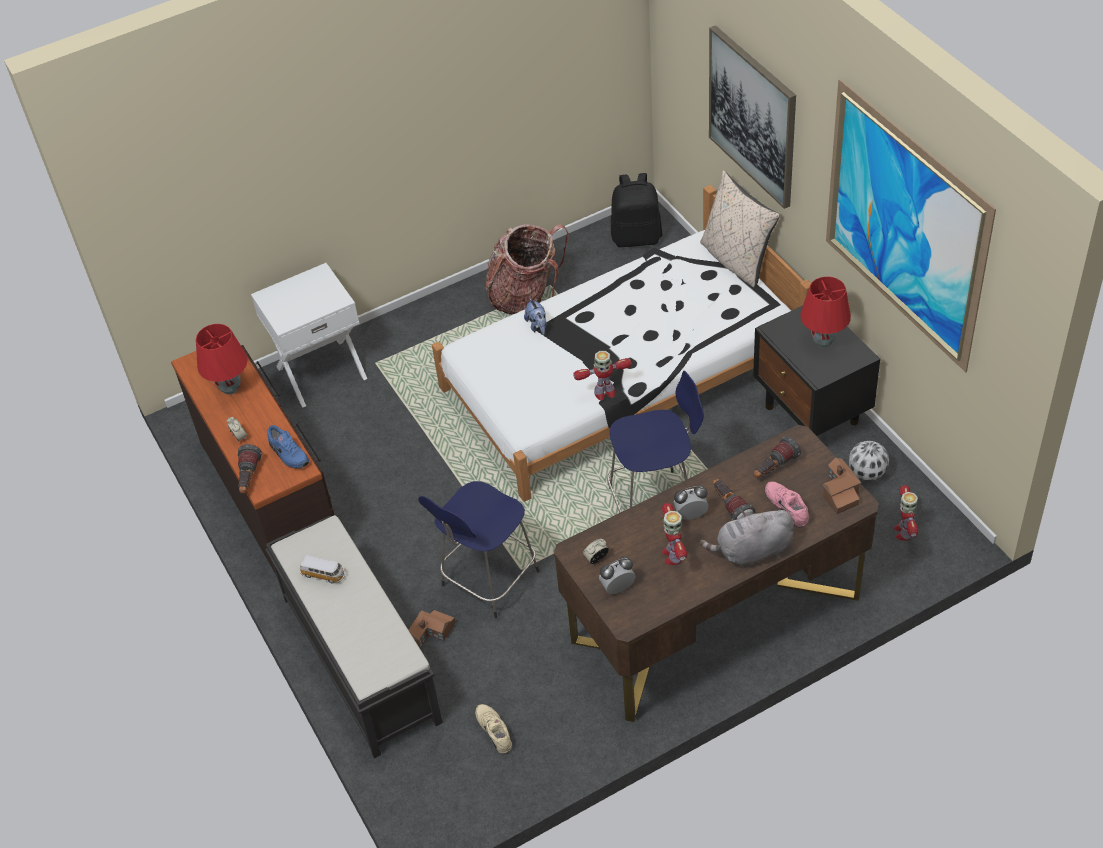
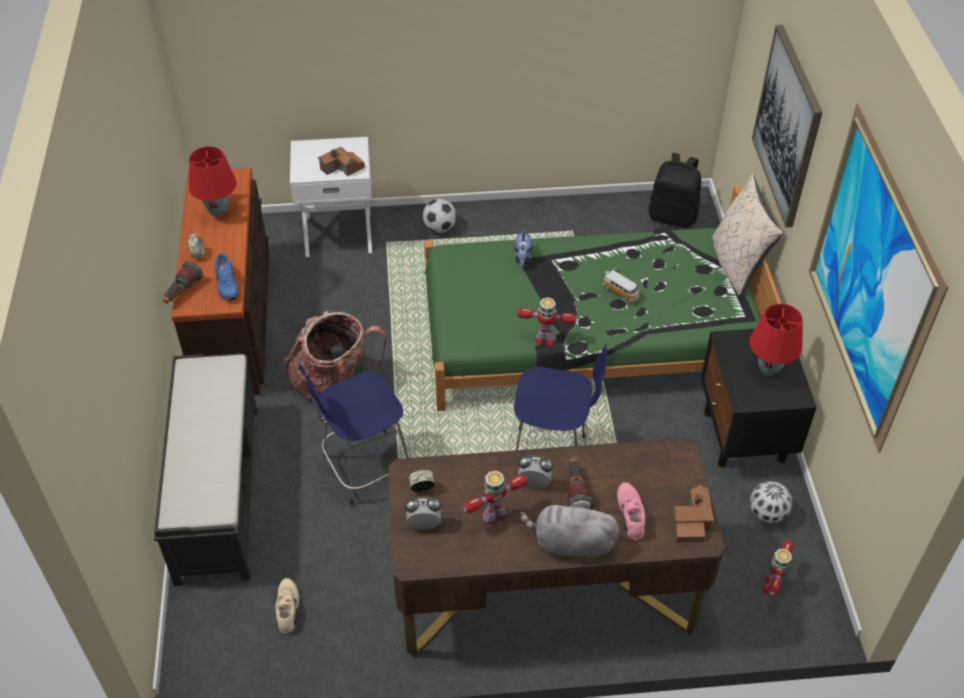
camera: 20 degrees right, 0 degrees up
(324, 574) = (201, 403): toy car -> toy car (621, 292)
(420, 329) = (440, 228): none -> football
(431, 633) = (290, 494): toy house -> toy house (342, 168)
(526, 296) = (546, 232): backpack -> backpack (334, 382)
(622, 376) = (589, 333): white bed -> green bed
(672, 555) = (494, 514): toy robot -> toy robot turned 45 degrees clockwise
(774, 468) = (640, 471): flashlight -> none

